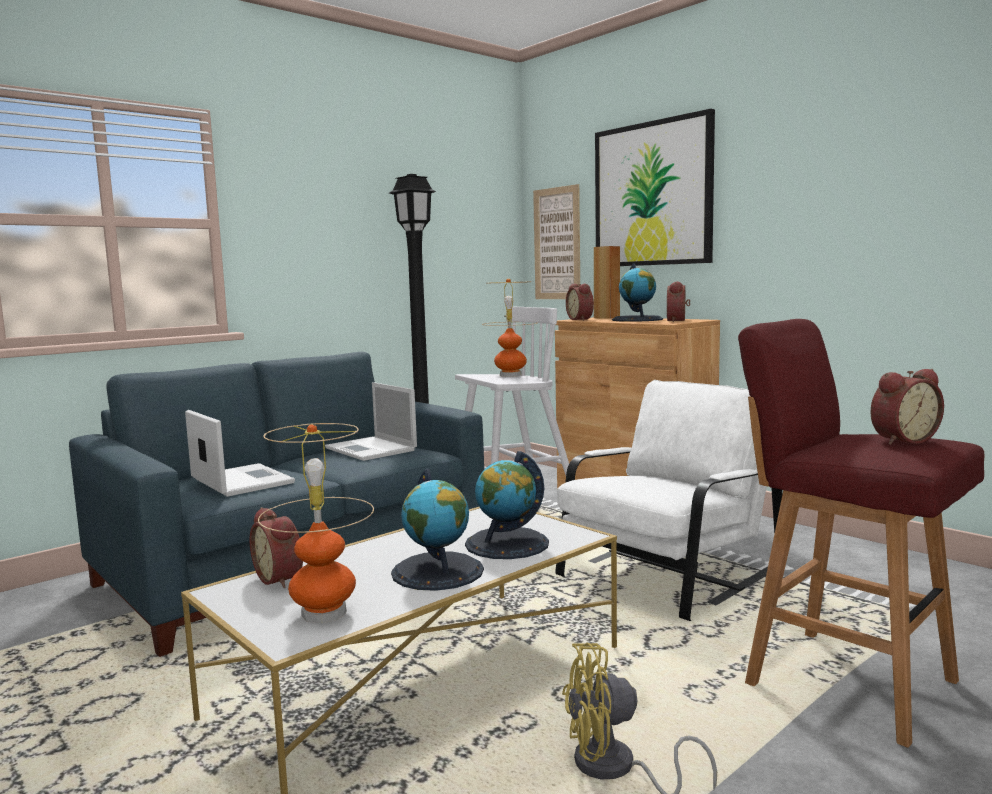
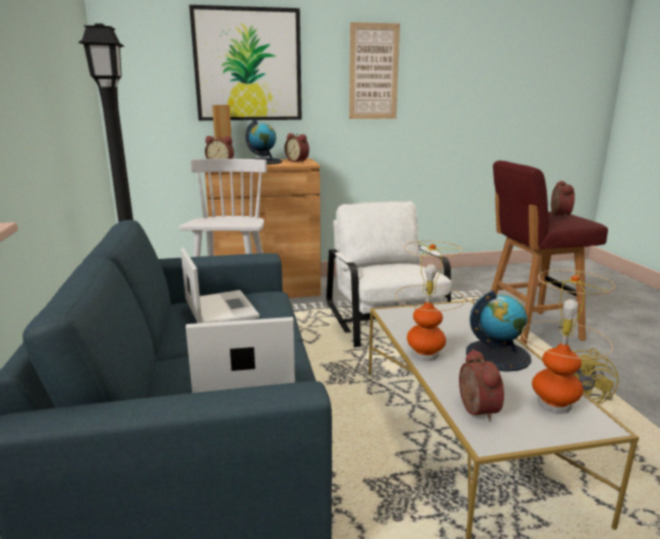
camera: 60 degrees left, 10 degrees up
(282, 578) = (474, 410): alarm clock -> alarm clock turned 90 degrees counterclockwise
(372, 449) = (220, 308): laptop -> laptop turned 105 degrees counterclockwise
(507, 544) = (461, 326): globe -> none
(510, 375) = (217, 218): table lamp -> table lamp (425, 355)
(557, 244) = (146, 98): picture -> picture (373, 72)

